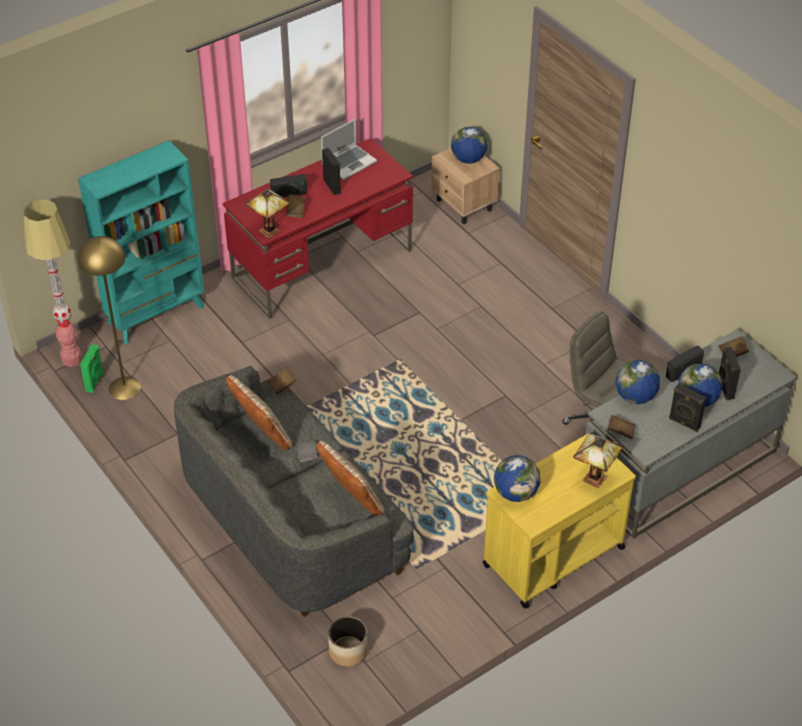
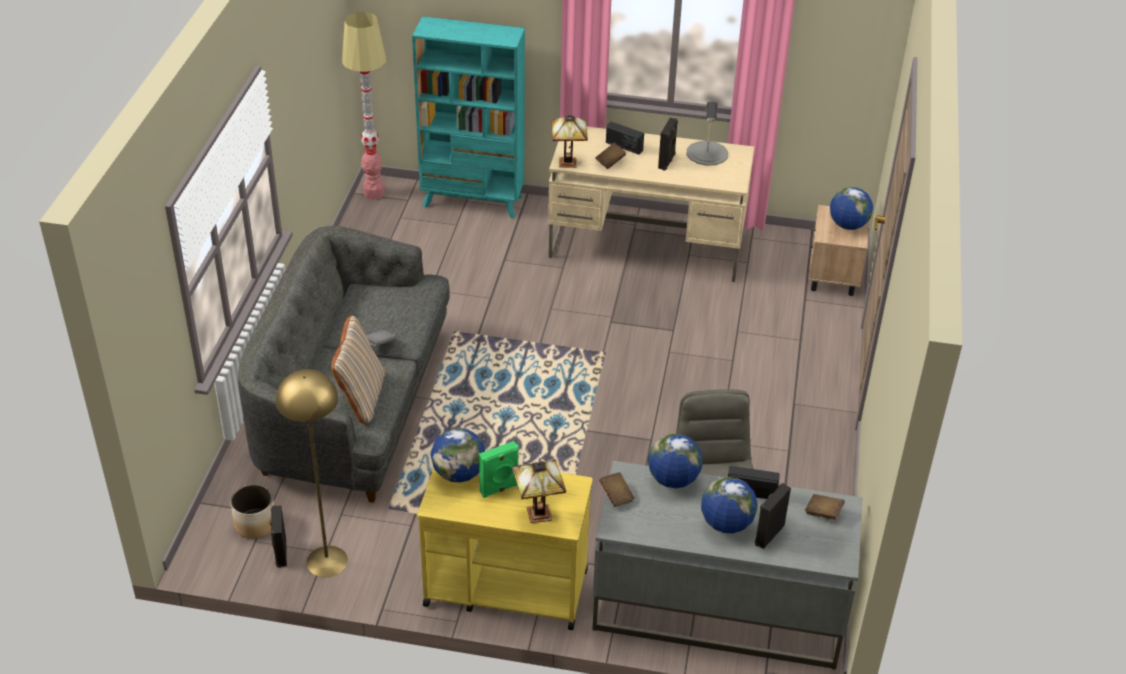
camera: 45 degrees right, 5 degrees down
(95, 382) = (366, 218): green speaker -> green speaker (499, 489)
(124, 388) = (379, 234): yellow floor lamp -> yellow floor lamp (327, 561)
(261, 435) = (370, 306): beige pillow -> none
(281, 386) = (437, 285): brown book -> none
(323, 264) = (647, 246): red desk -> beige desk
(349, 163) = (707, 153): laptop -> grey table lamp
(684, 423) = (683, 532): black speaker -> black speaker (280, 553)

